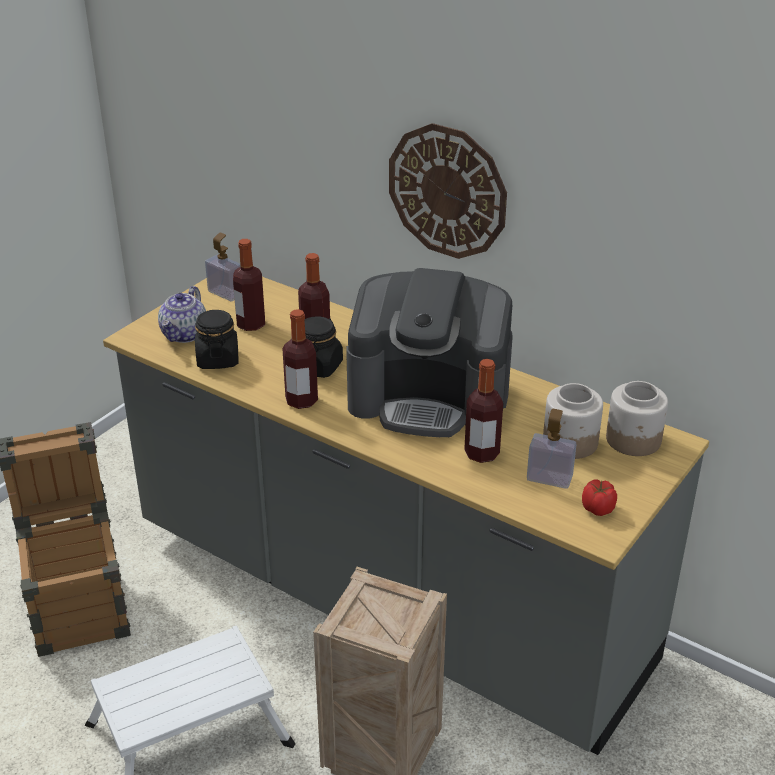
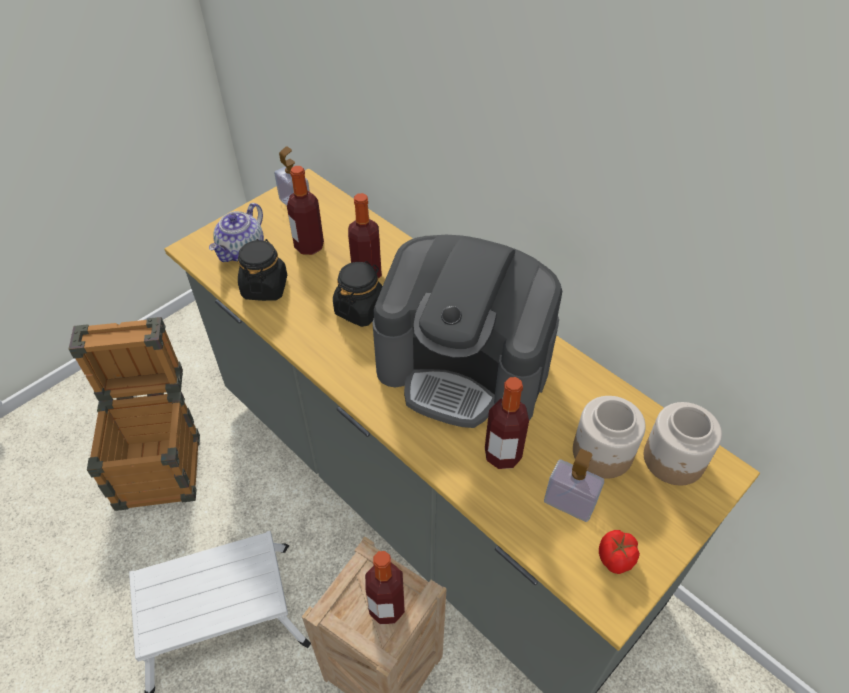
camera: 10 degrees right, 15 degrees up
(301, 400) = (332, 353): bottle -> bottle (386, 607)
(447, 191) = (511, 145): wall clock -> none

